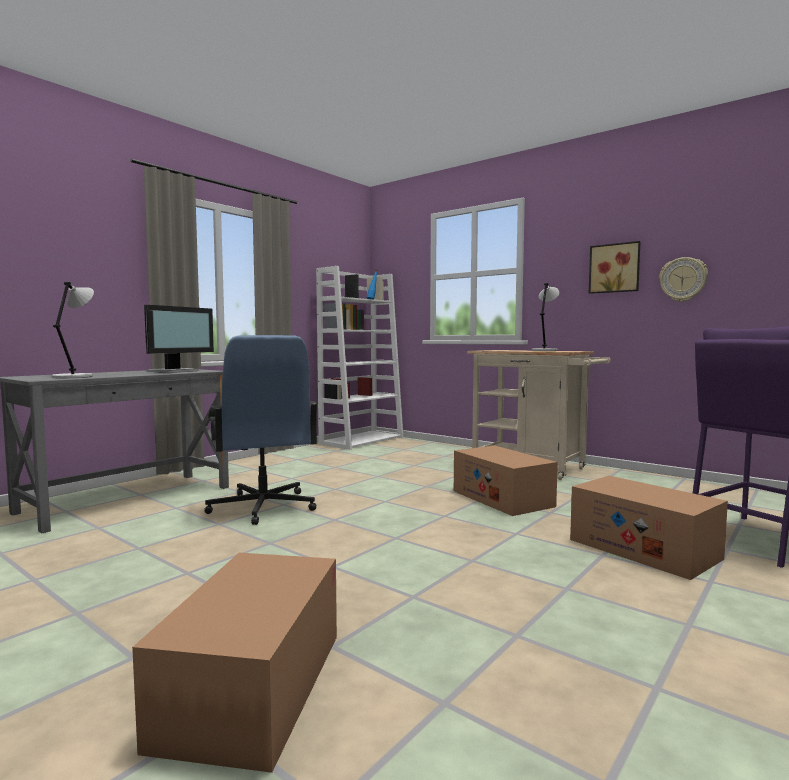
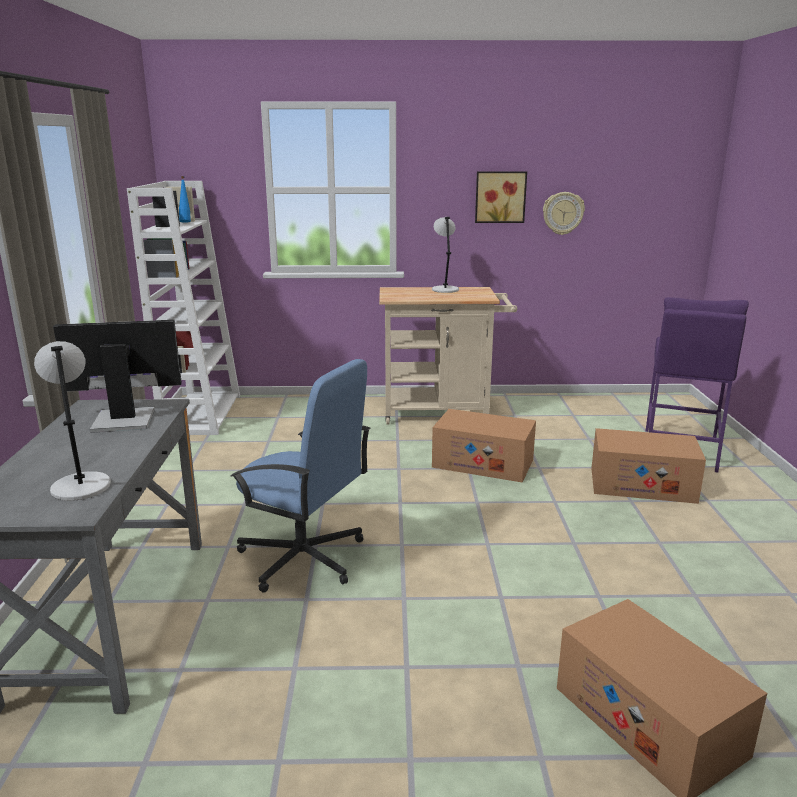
camera: 40 degrees left, 15 degrees up
(175, 371) = (123, 419): monitor -> monitor turned 90 degrees counterclockwise

